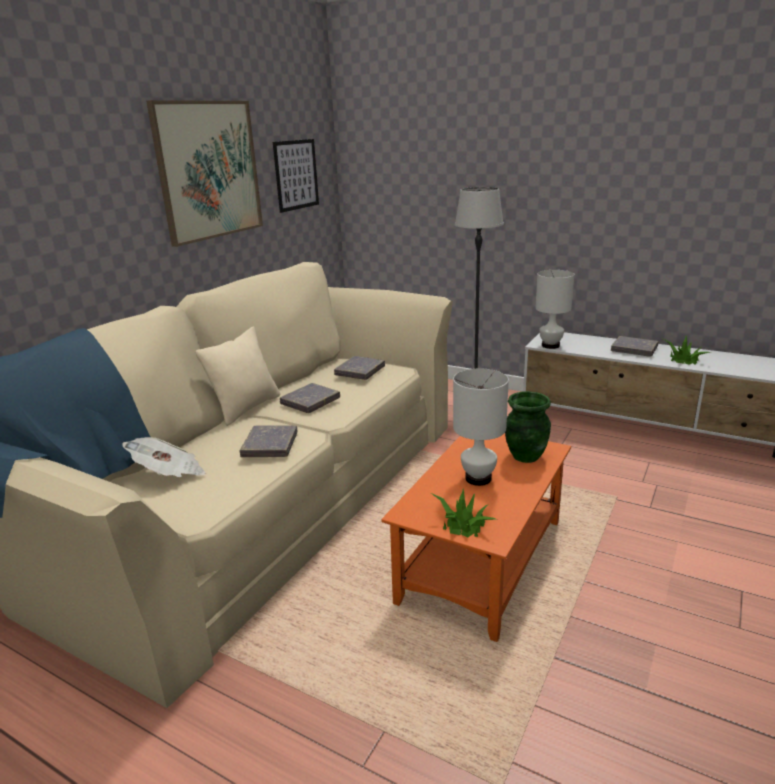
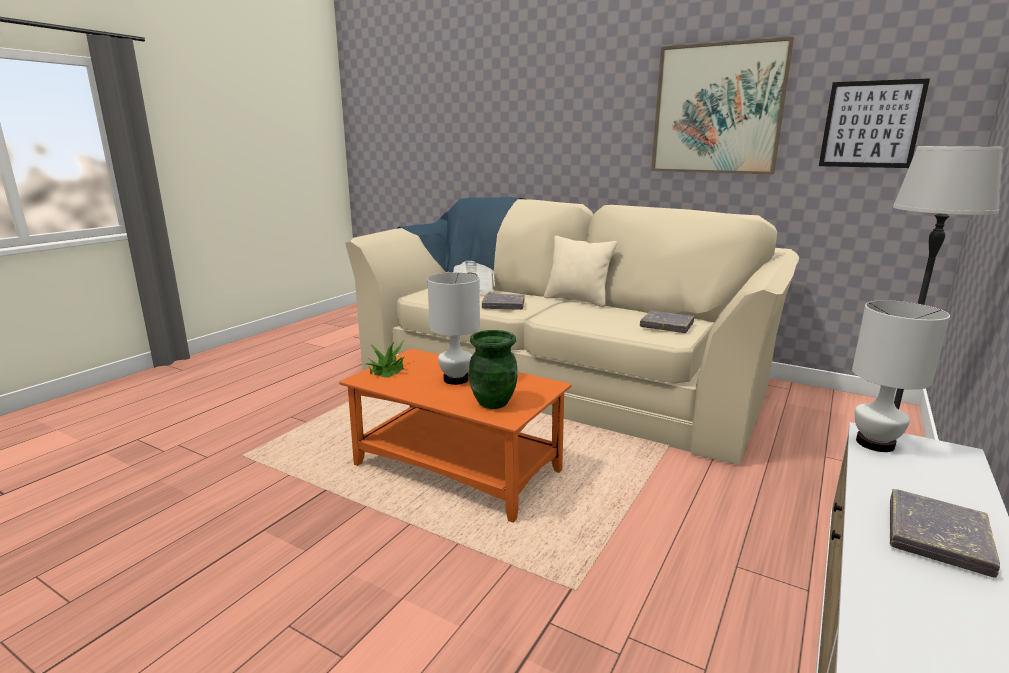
camera: 90 degrees right, 5 degrees down
(310, 401) = (584, 312): grey book -> none
(683, 359) = (914, 600): potted plant -> none

